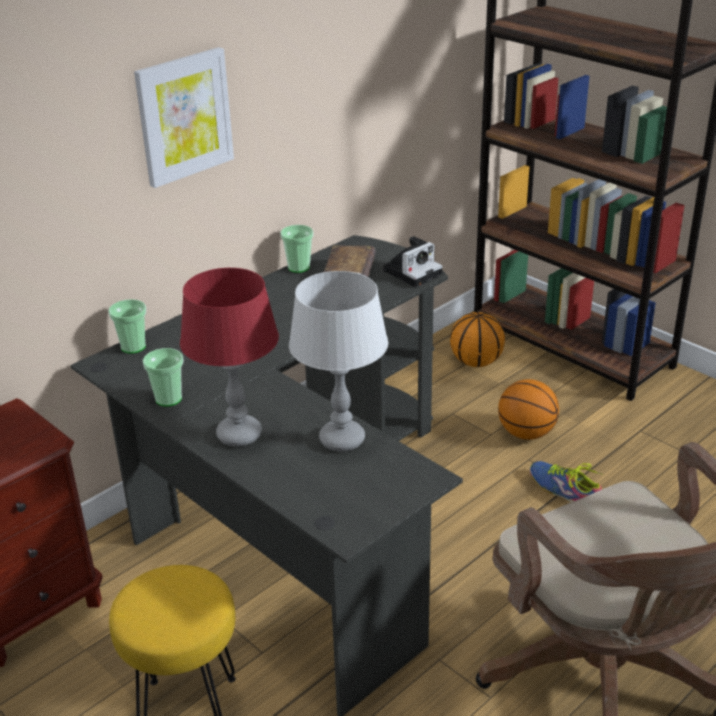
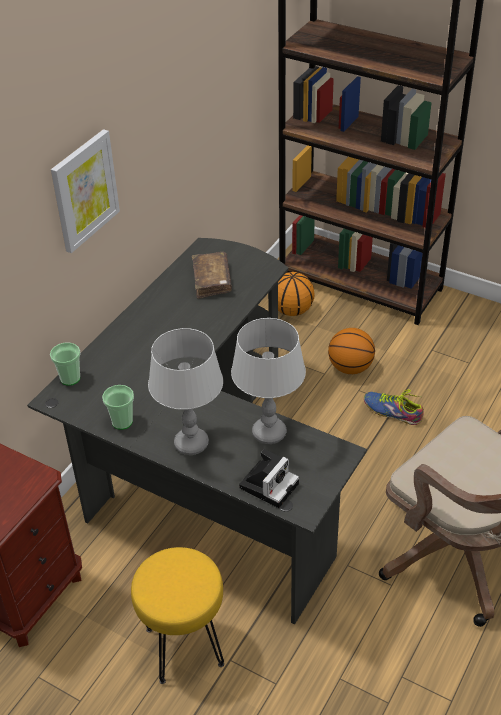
camera: 15 degrees left, 10 degrees up
(239, 435) = (191, 444): red table lamp -> grey table lamp
(299, 267) = (168, 278): cup -> none
(413, 271) = (260, 267): camera -> camera (269, 484)

